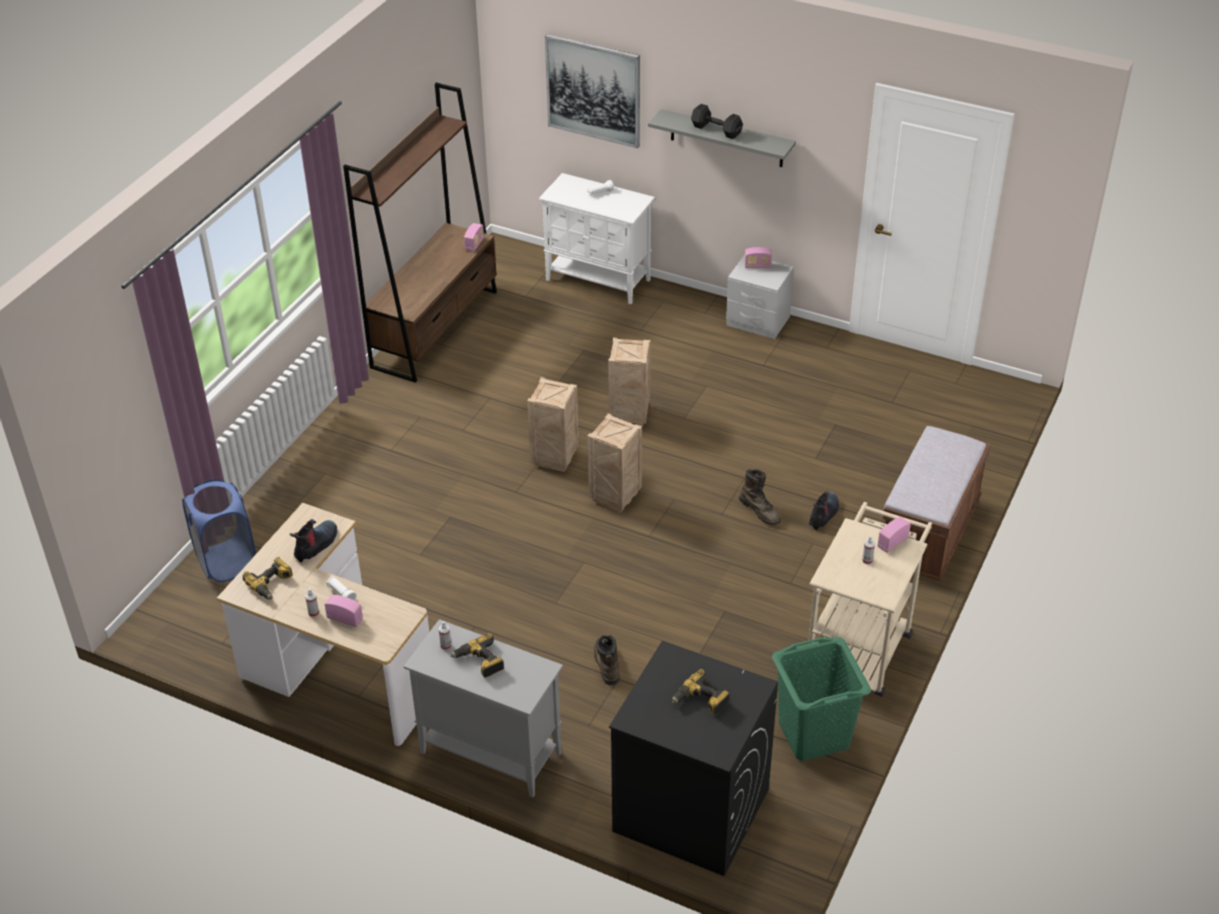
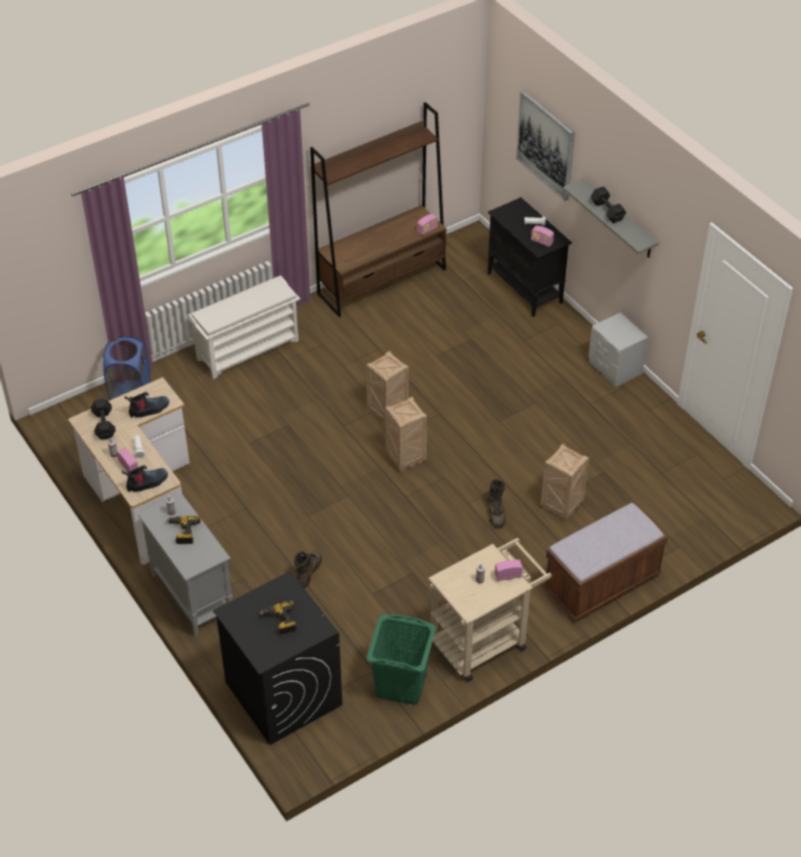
camera: 30 degrees right, 5 degrees up
(271, 584) = (104, 424): power drill -> black dumbbell
(335, 455) = (248, 349): none -> white shoe rack
(599, 280) = (525, 288): white cabinet -> black cabinet
(630, 414) = (464, 402): crate -> crate (562, 506)
(757, 266) = (621, 326): radio -> radio (541, 242)
(823, 515) = (538, 535): boot -> boot (147, 483)

